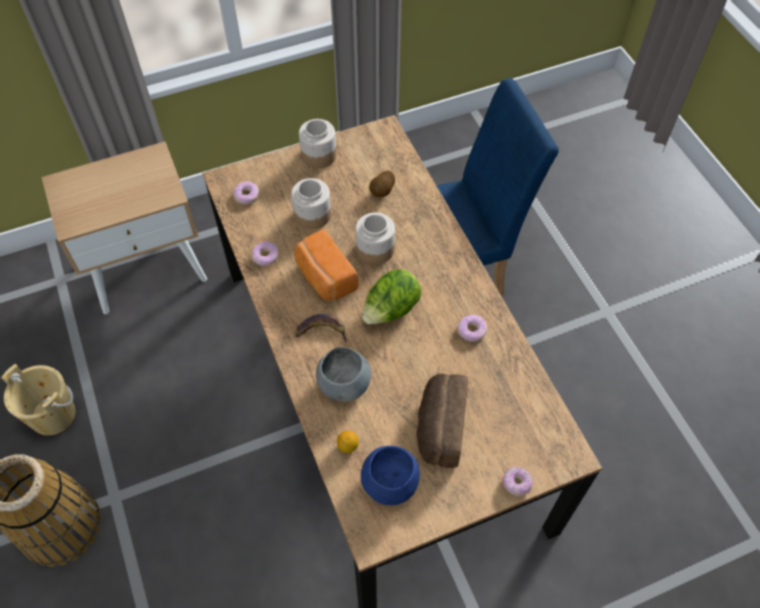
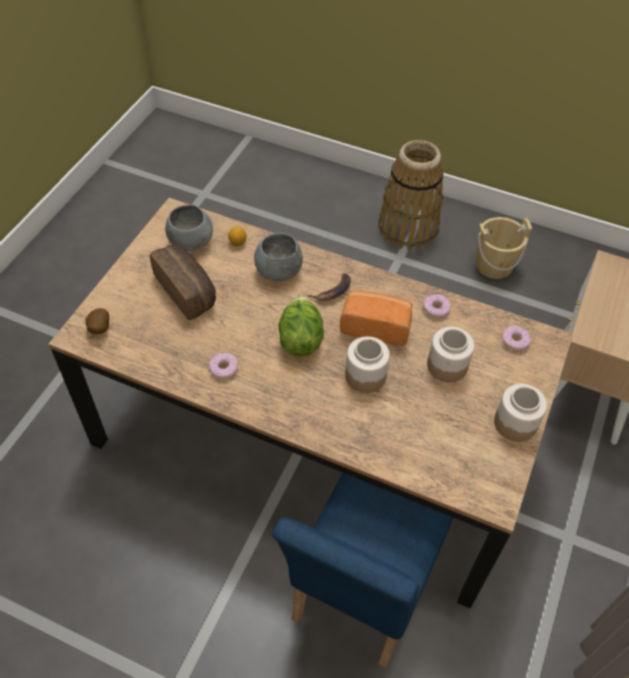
camera: 135 degrees right, 5 degrees down
(383, 192) = (419, 432): potato -> potato (99, 329)
(390, 484) = (190, 242): blue bowl -> grey bowl
(516, 483) = (105, 294): donut -> none

